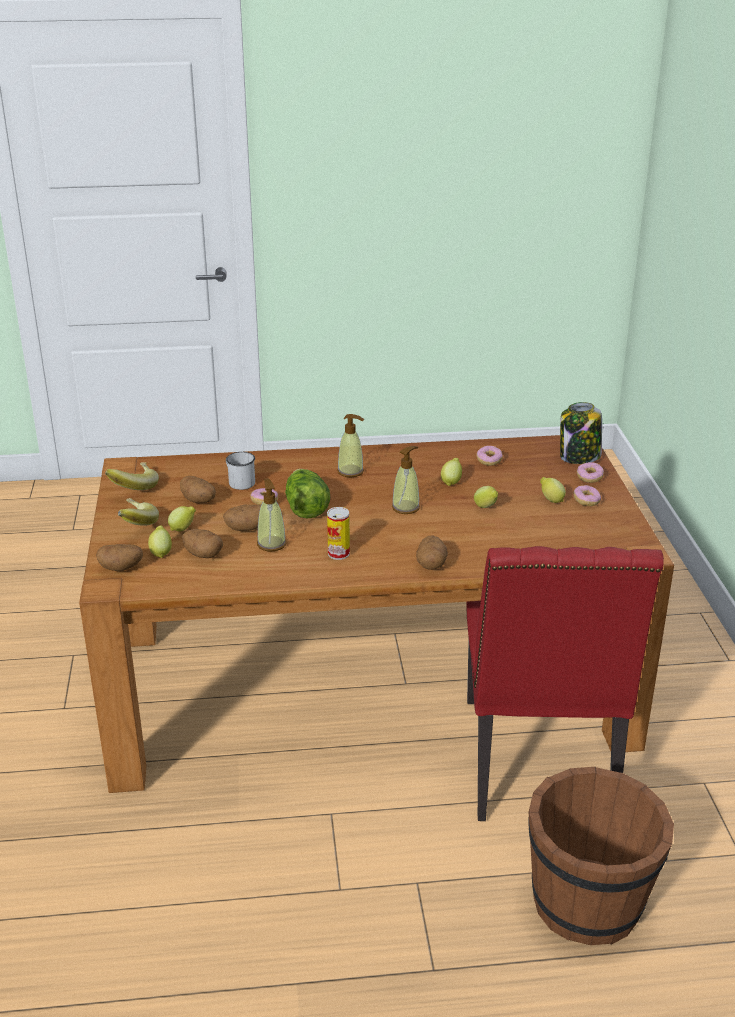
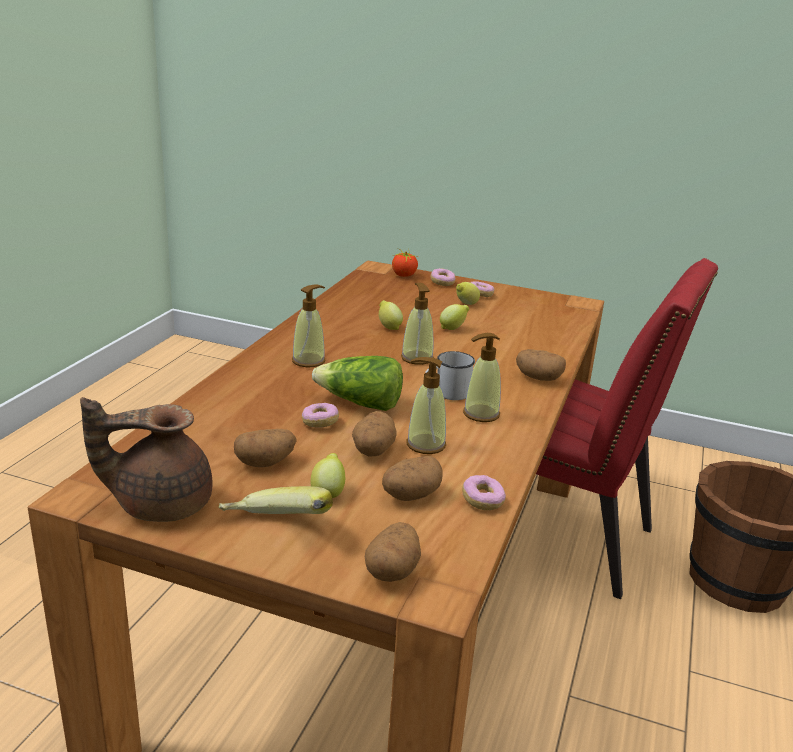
camera: 65 degrees left, 5 degrees down
(133, 487) = (160, 503): banana -> brown teapot
(161, 552) = (376, 526): lemon -> none
(239, 482) = (249, 424): white mug -> white mug (447, 393)
(338, 553) = (480, 414): can -> soap dispenser
(489, 461) = (367, 303): donut -> donut (482, 501)
(579, 457) = (403, 275): jar -> tomato

